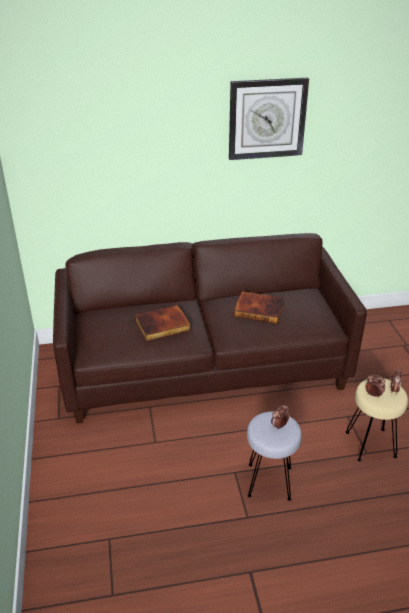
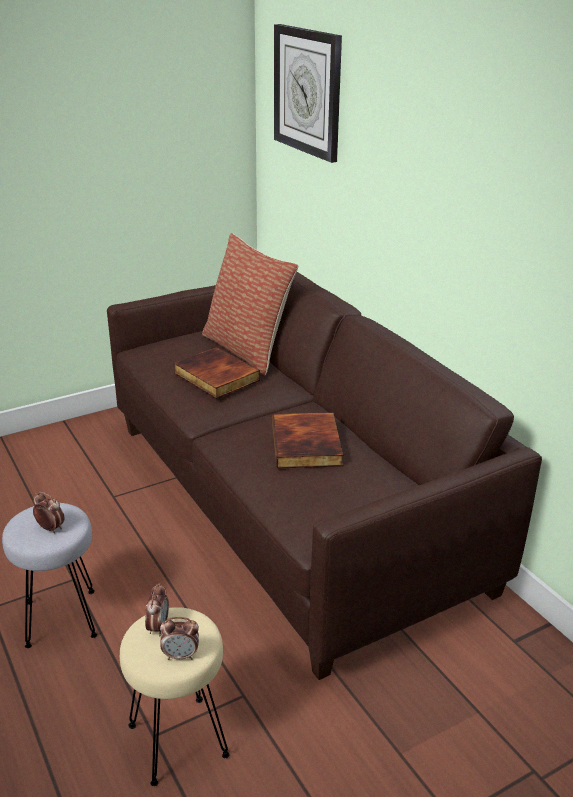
camera: 70 degrees right, 5 degrees down
(132, 308) = (247, 350): none -> pillow
(267, 119) = (495, 141): wall clock -> wall clock (308, 91)

